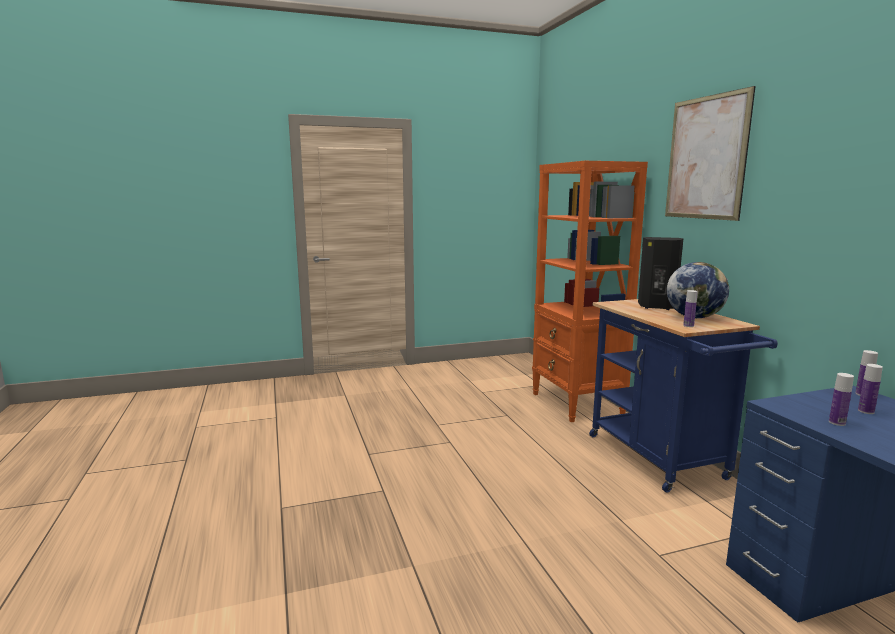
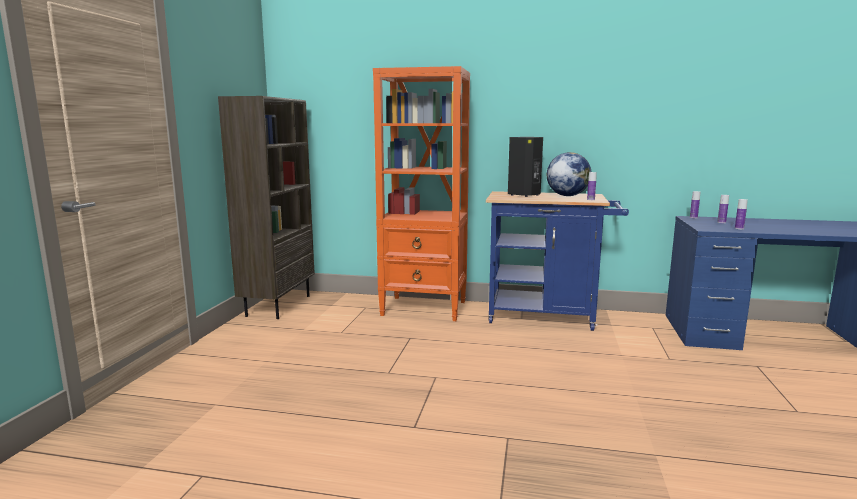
camera: 60 degrees left, 0 degrees up
(497, 362) = (278, 305): none -> brown bookcase
(706, 158) = (536, 72): picture -> none

